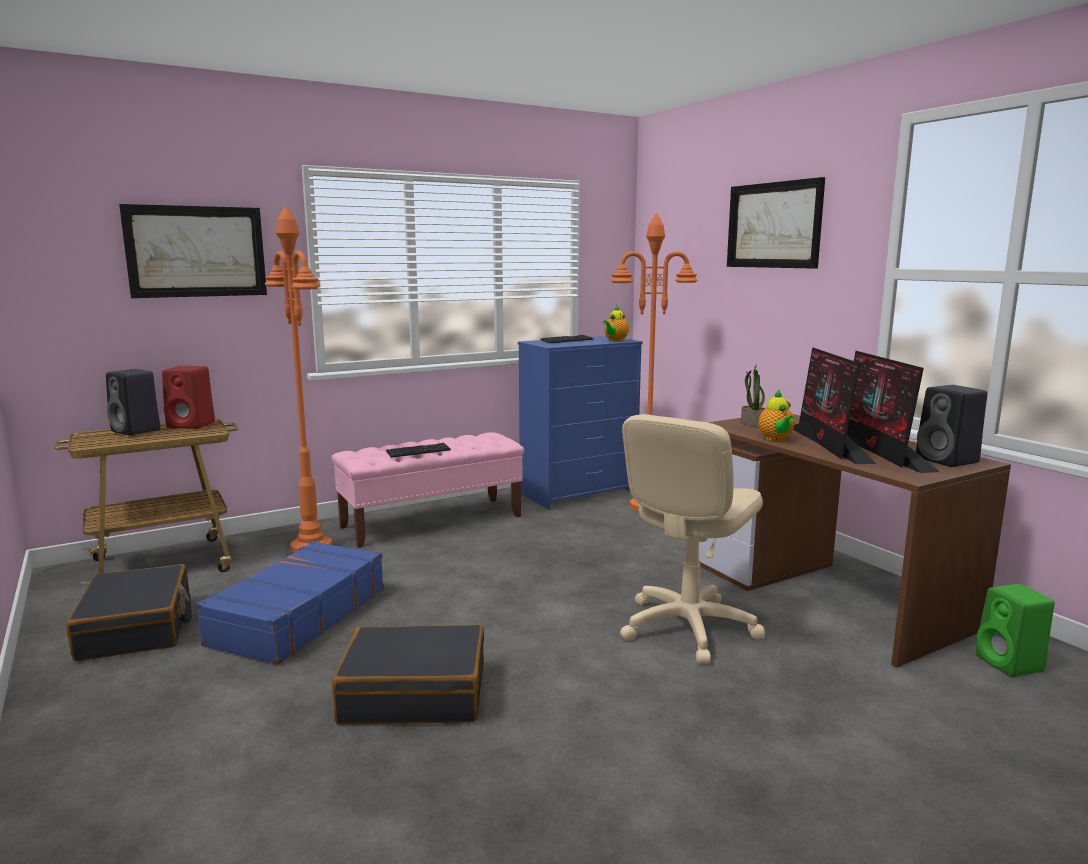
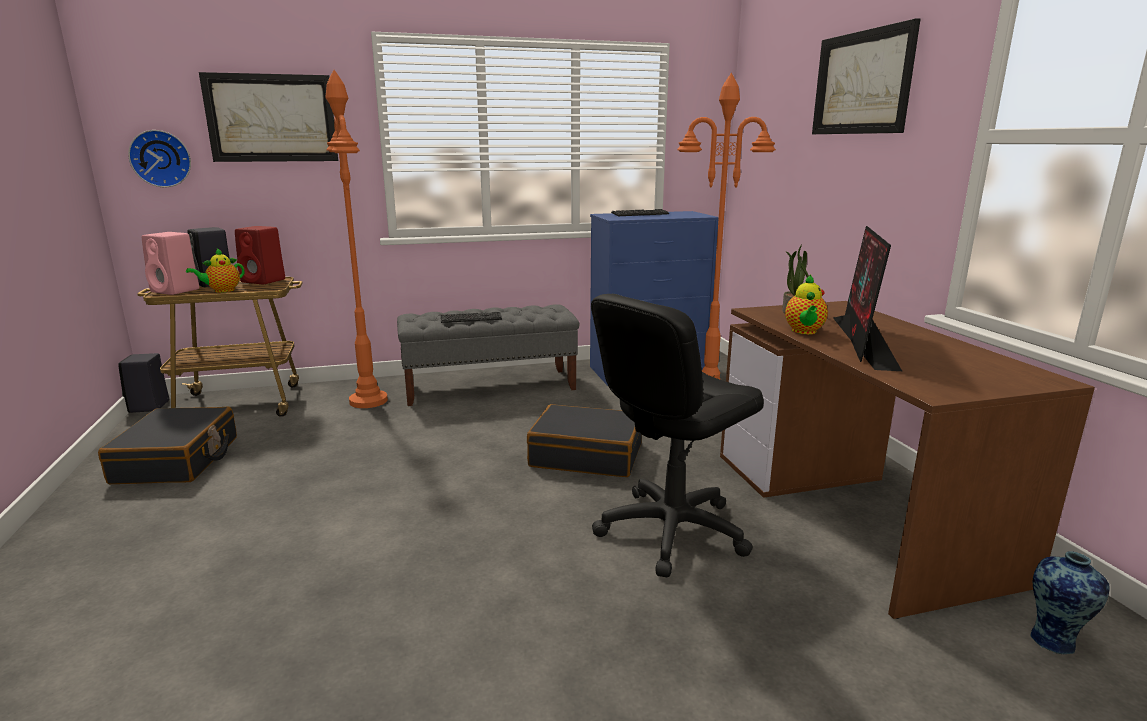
camera: 15 degrees right, 5 degrees up
(70, 296) = (161, 158): none -> wall clock
(102, 441) = (176, 291): none -> pink speaker
(298, 616) = (310, 467): blue suitcase -> none
(414, 693) = (354, 561): black suitcase -> black suitcase (586, 455)
(432, 521) = (490, 387): pink bench -> grey bench
(615, 340) = (690, 215): teapot -> teapot (222, 291)
(687, 627) = (671, 530): beige office chair -> black office chair
(878, 451) = (921, 355): monitor -> none
(948, 461) = (1006, 375): black speaker -> black speaker (148, 407)
(1011, 664) = (1054, 640): green speaker -> vase

